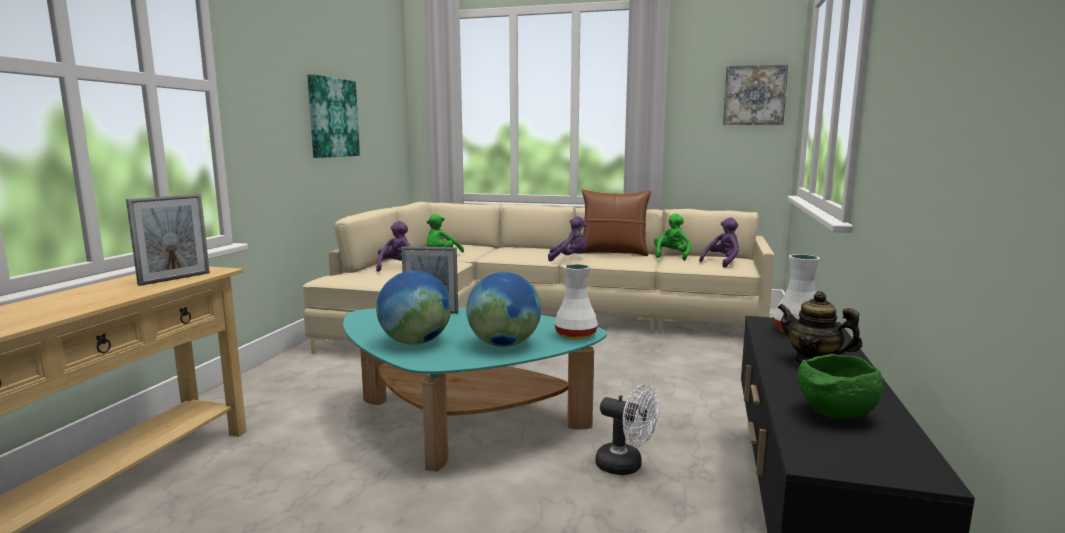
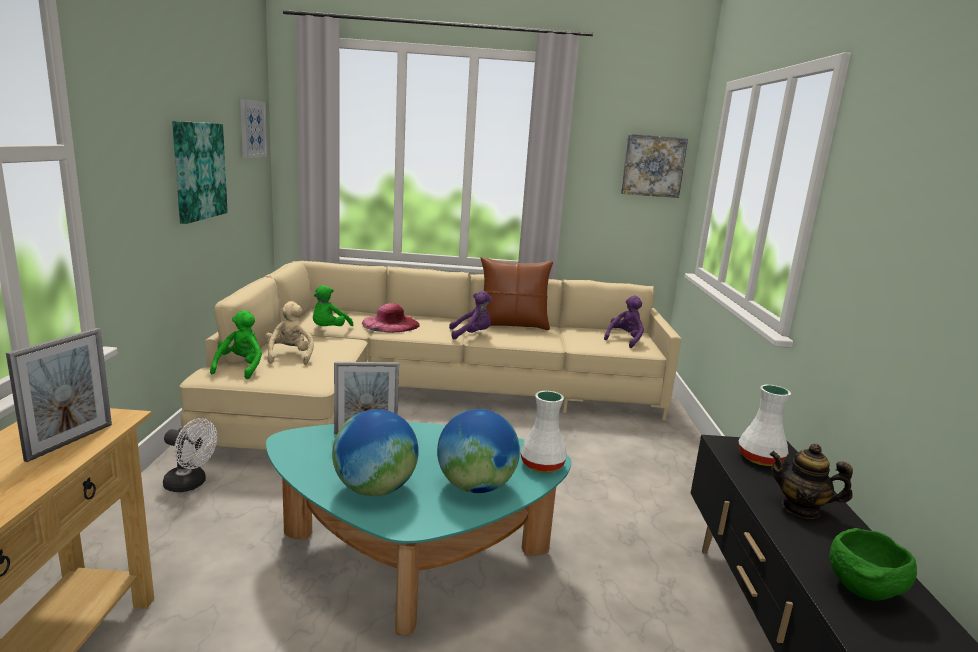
camera: 15 degrees left, 5 degrees up
(388, 90) = (252, 129): none -> picture
(397, 269) = (290, 356): purple plush toy -> beige plush toy
(498, 251) = (390, 323): none -> pink hat
(626, 466) = (601, 603): white fan -> white fan (190, 484)
(671, 256) = (572, 330): green plush toy -> green plush toy (240, 368)

